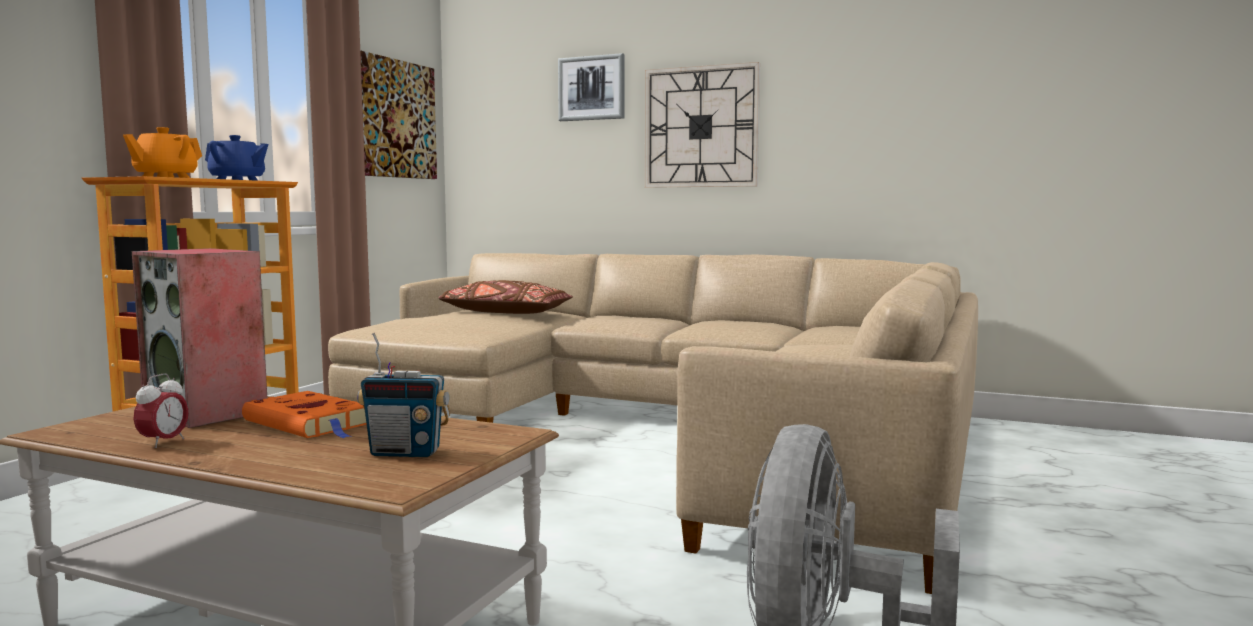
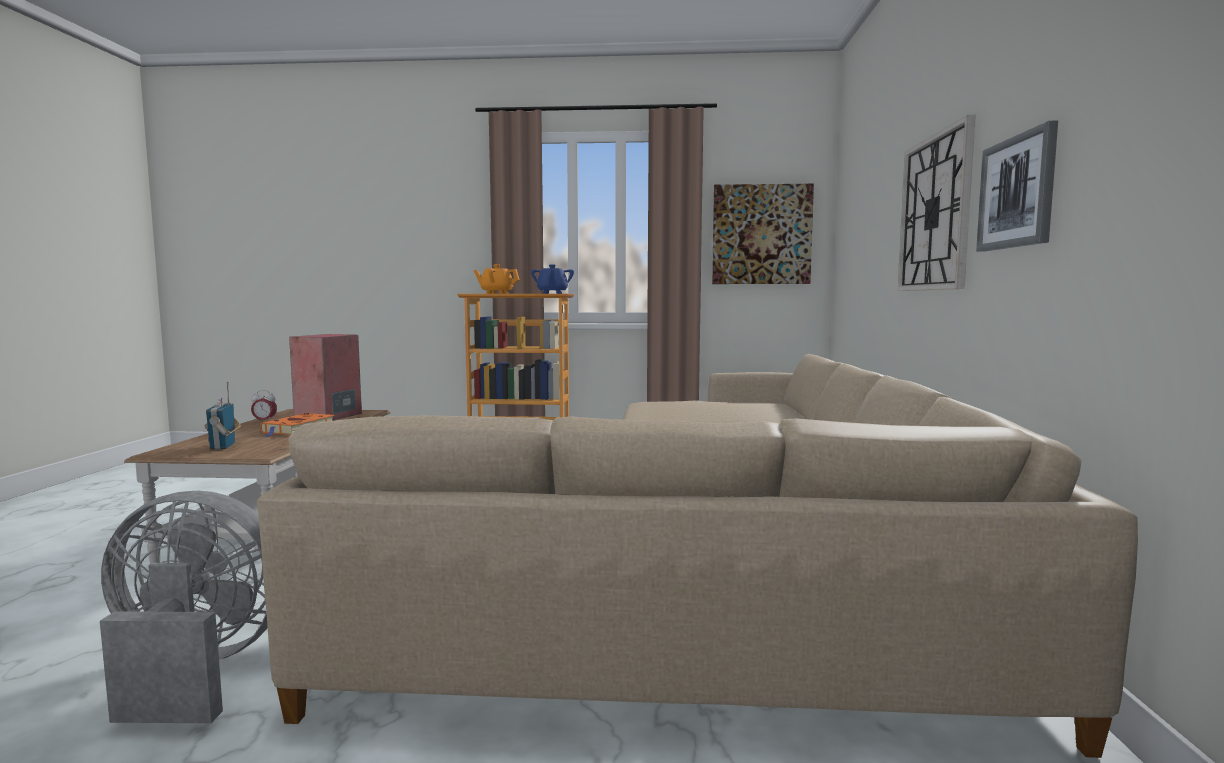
camera: 70 degrees right, 0 degrees up
(505, 312) = (745, 408): brown pillow -> none
(591, 88) = (885, 181): picture -> picture (1017, 192)

